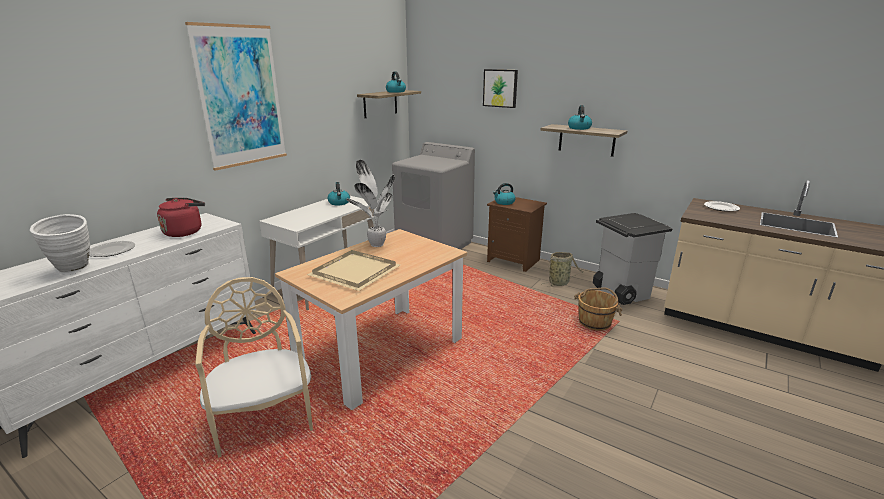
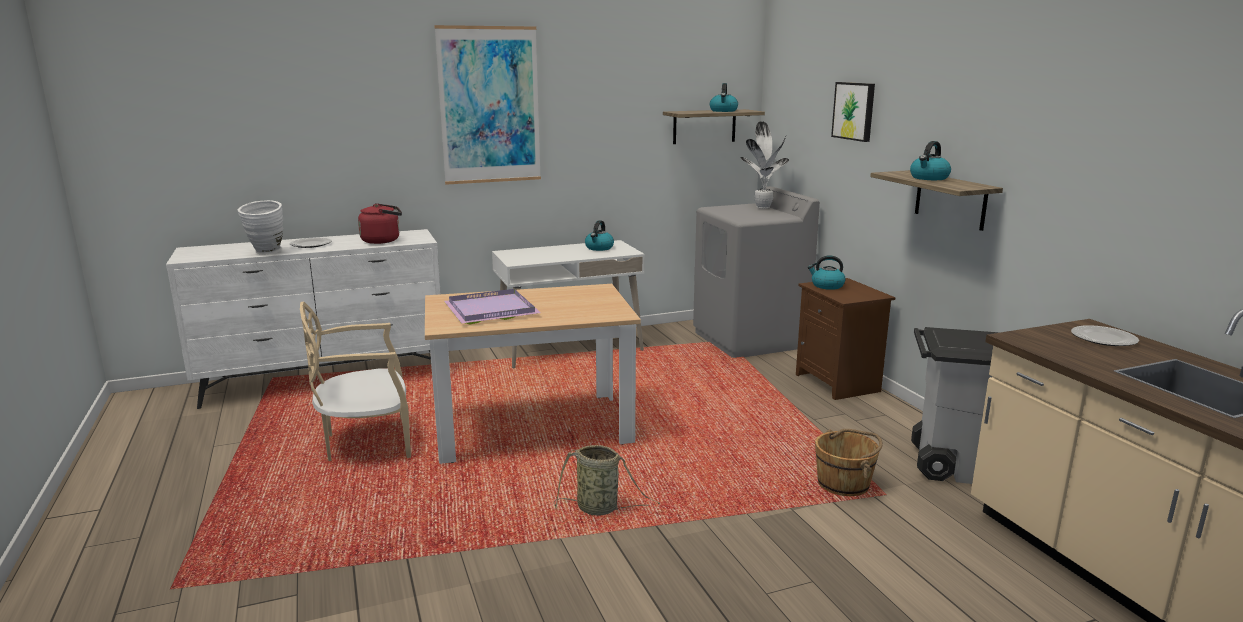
camera: 35 degrees right, 5 degrees down
(264, 418) = (366, 443): beige chair -> beige chair turned 120 degrees counterclockwise
(355, 271) = (492, 309): beige tray -> purple tray
(376, 244) = (558, 292): potted plant -> potted plant (763, 207)
(560, 283) = (867, 426): basket -> basket (600, 509)

